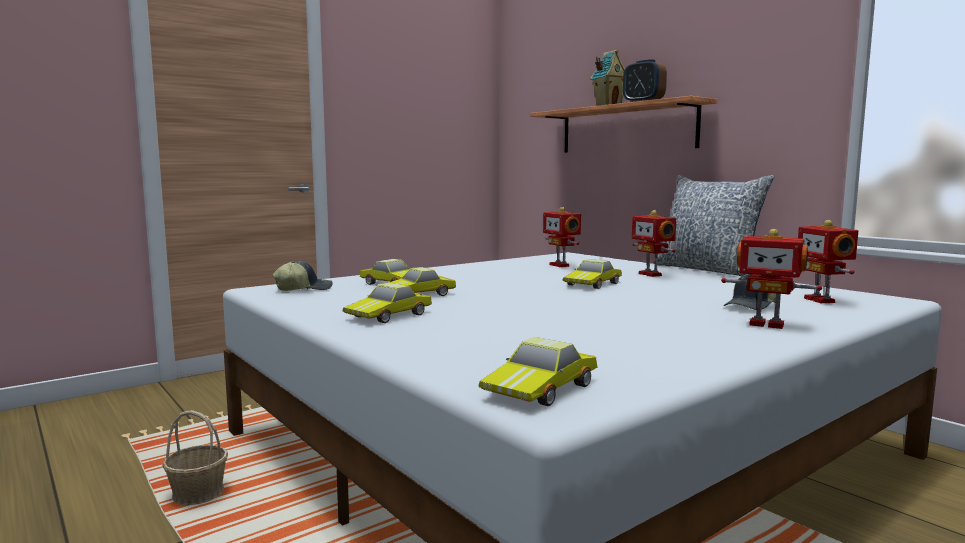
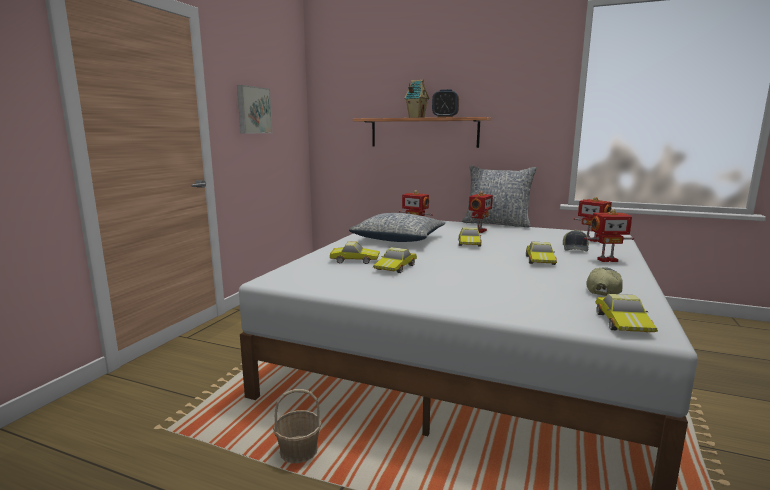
camera: 30 degrees left, 5 degrees up
(304, 289) = (305, 275): cap -> cap (603, 290)
(390, 316) = (425, 288): toy car -> toy car (541, 260)
(398, 105) = (253, 110): none -> picture
(509, 272) = (399, 239): none -> pillow
(651, 274) = (479, 231): toy robot -> toy robot turned 90 degrees counterclockwise

